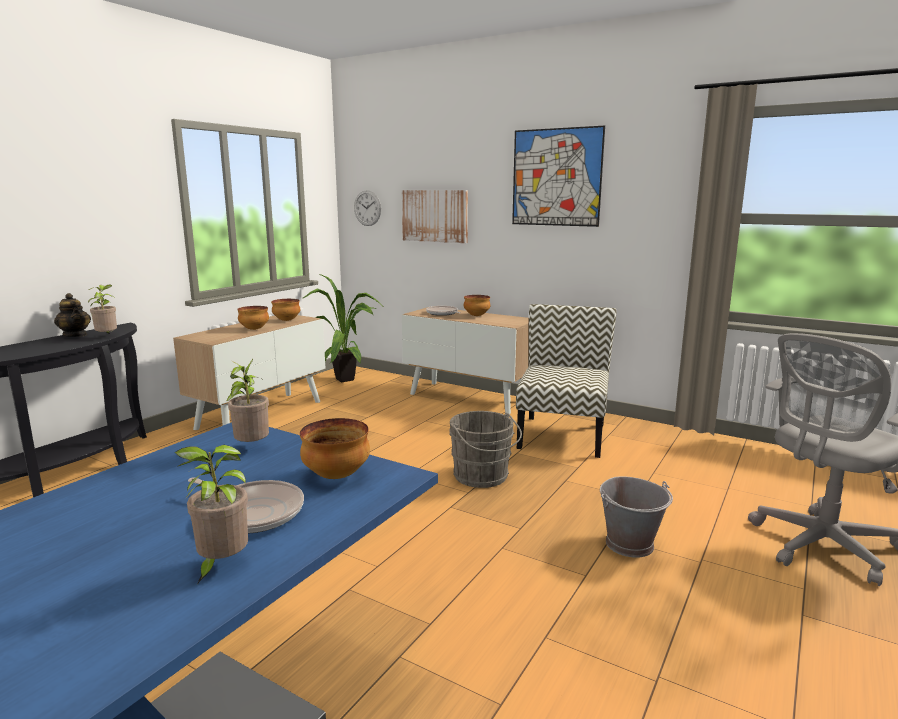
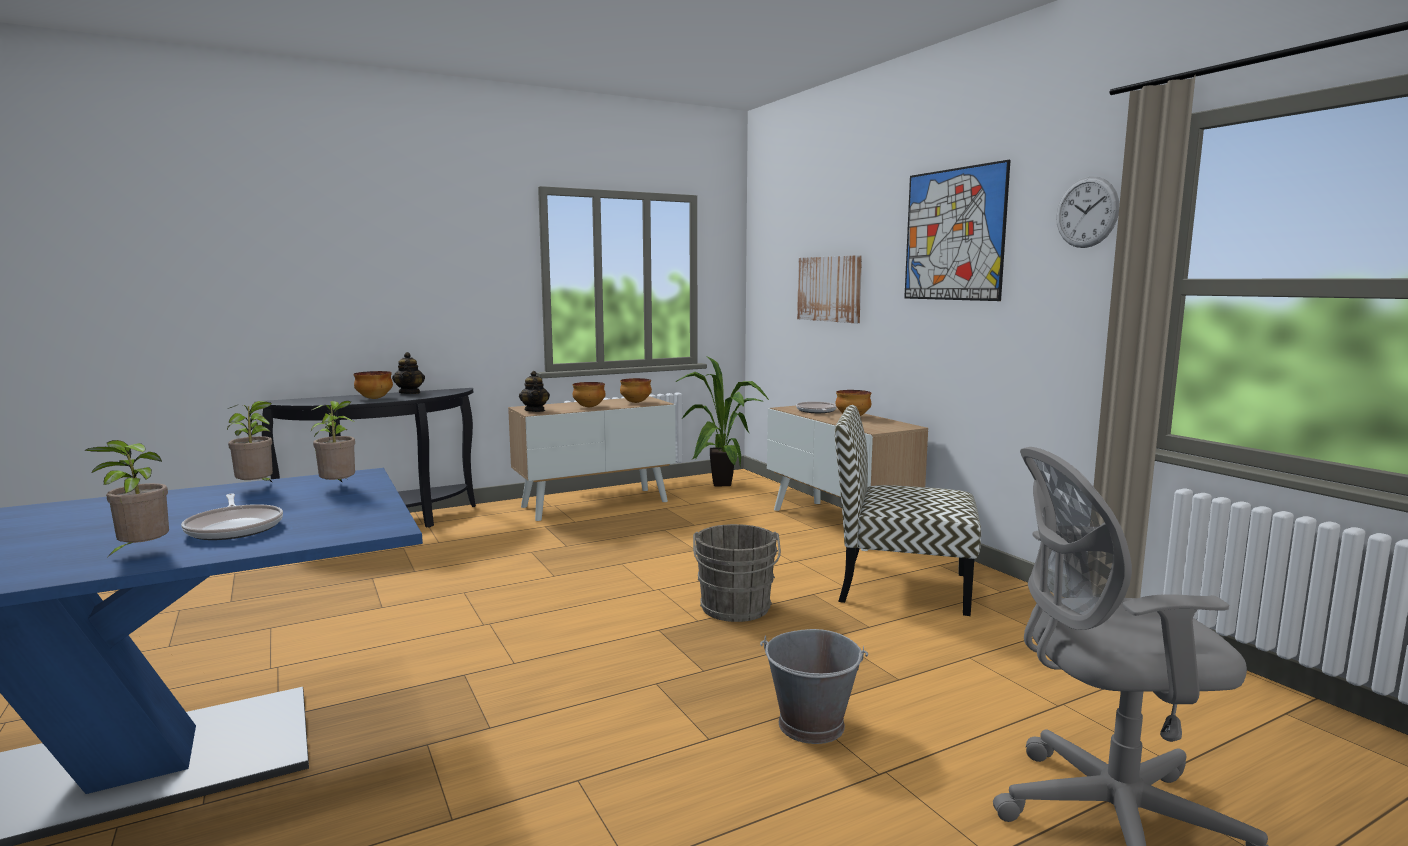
camera: 30 degrees right, 5 degrees down
(107, 337) = (428, 396): potted plant -> potted plant (257, 488)
(210, 338) = (535, 410): none -> teapot
(335, 475) = (344, 518): bowl -> bowl (374, 398)
(367, 208) = (770, 280): wall clock -> wall clock (1087, 212)
(561, 435) = (901, 587): chair -> chair turned 120 degrees counterclockwise

